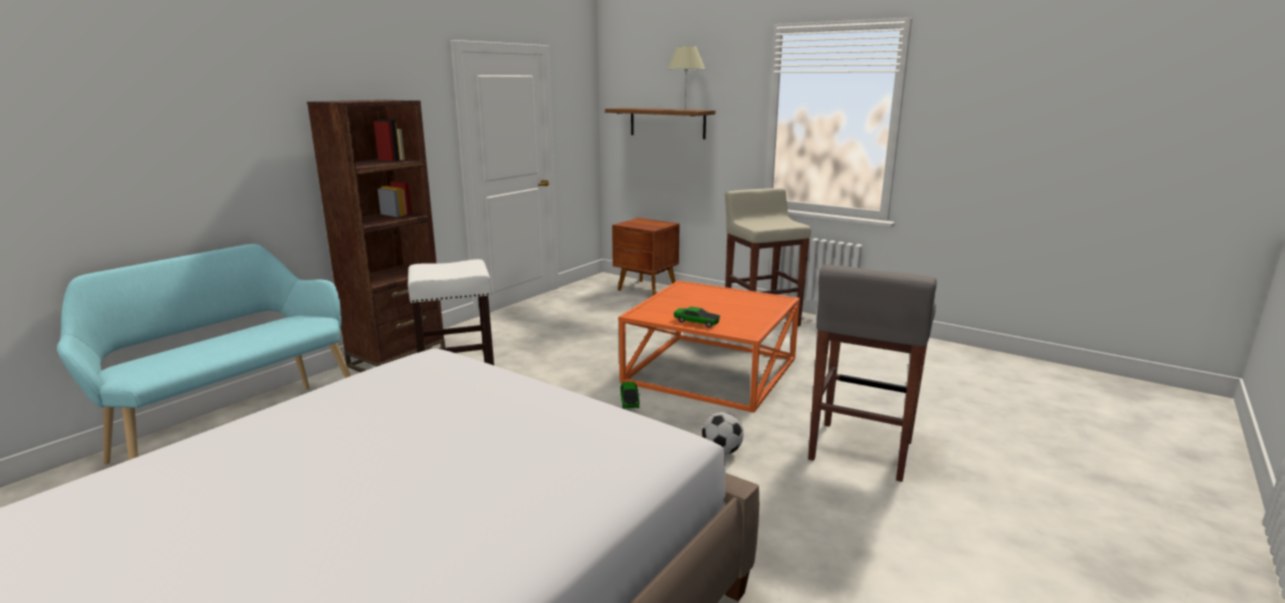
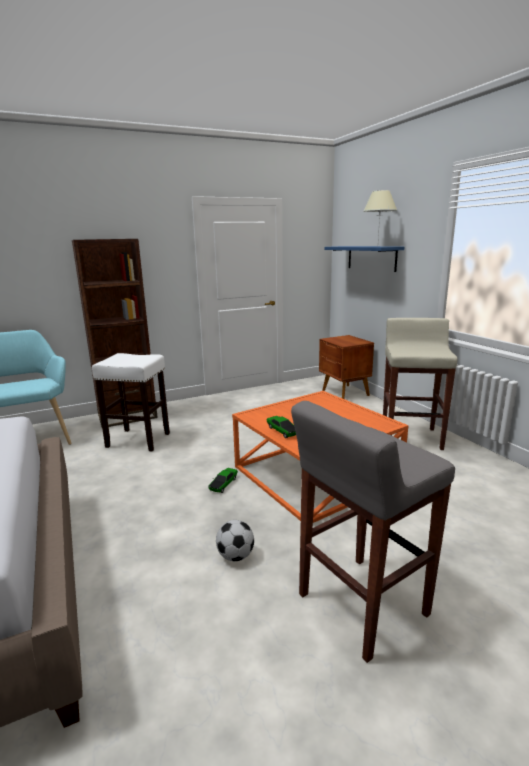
camera: 30 degrees right, 0 degrees up
(667, 123) = (371, 258): brown shelf -> blue shelf

